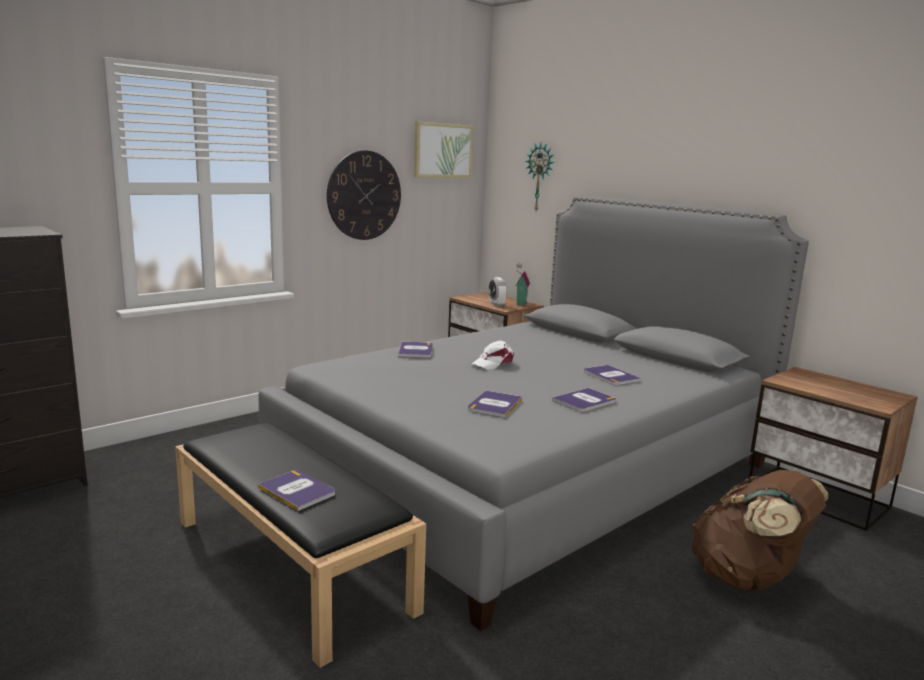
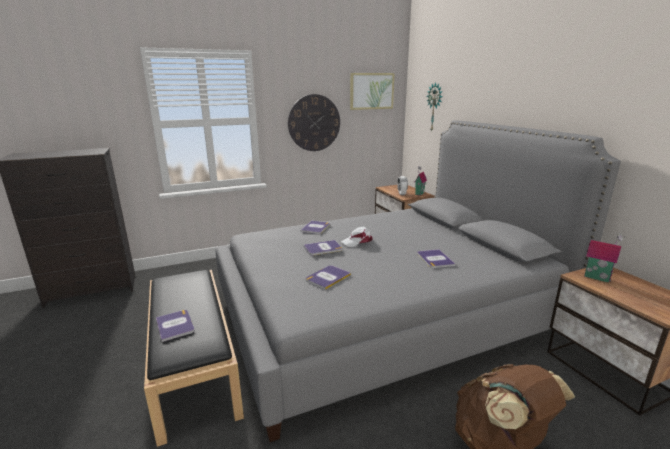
camera: 20 degrees right, 5 degrees up
(584, 401) = (395, 280): book -> book (323, 248)
(799, 379) = (597, 277): none -> toy house

